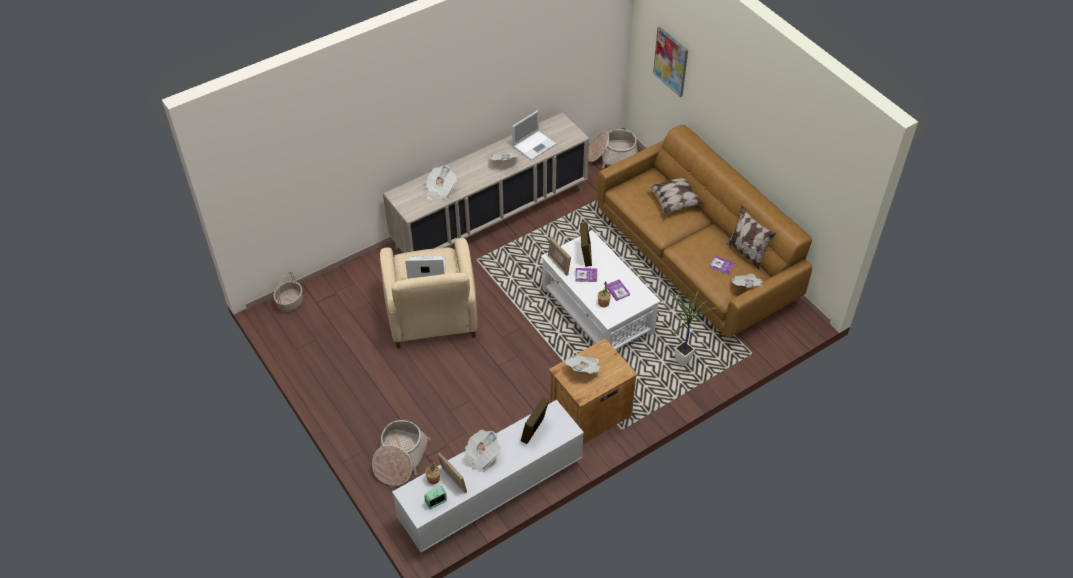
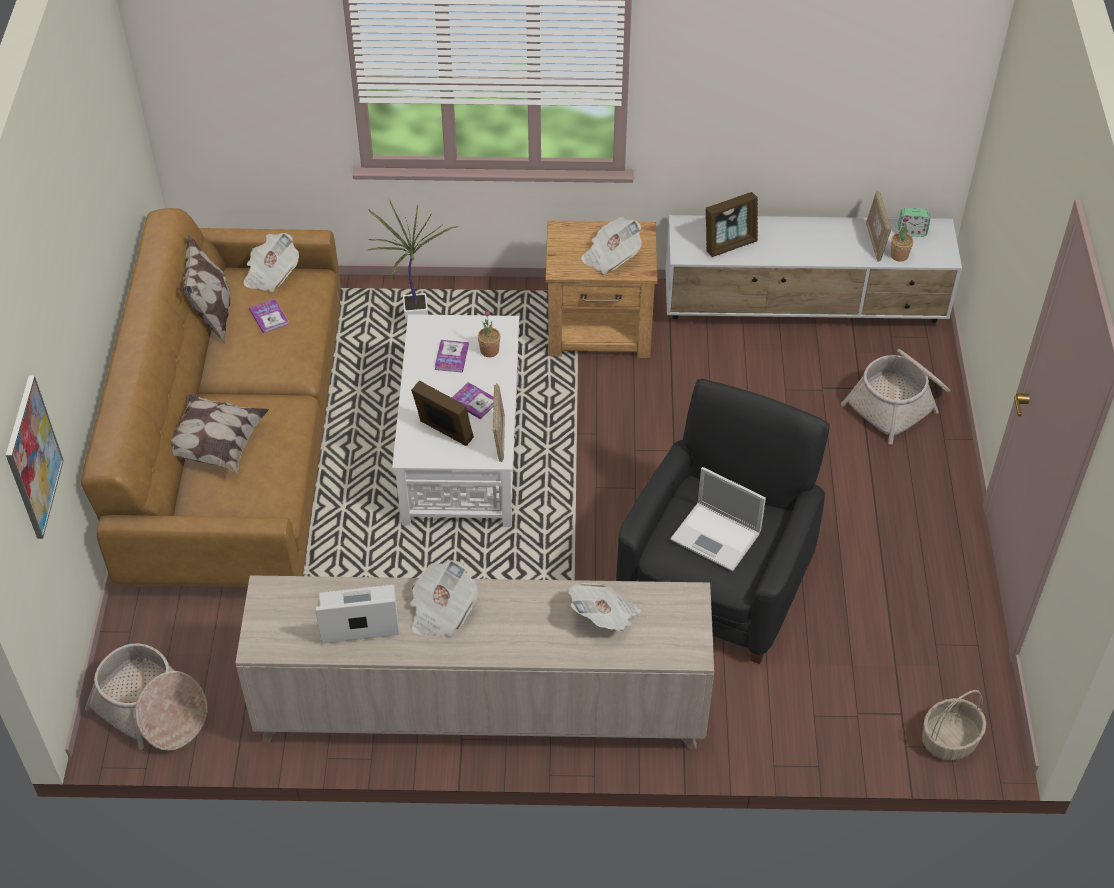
camera: 145 degrees left, 0 degrees up
(432, 315) = (718, 581): beige armchair -> black armchair
(480, 456) = (821, 251): newspaper -> none
(585, 255) = (444, 432): picture frame -> picture frame turned 90 degrees clockwise

